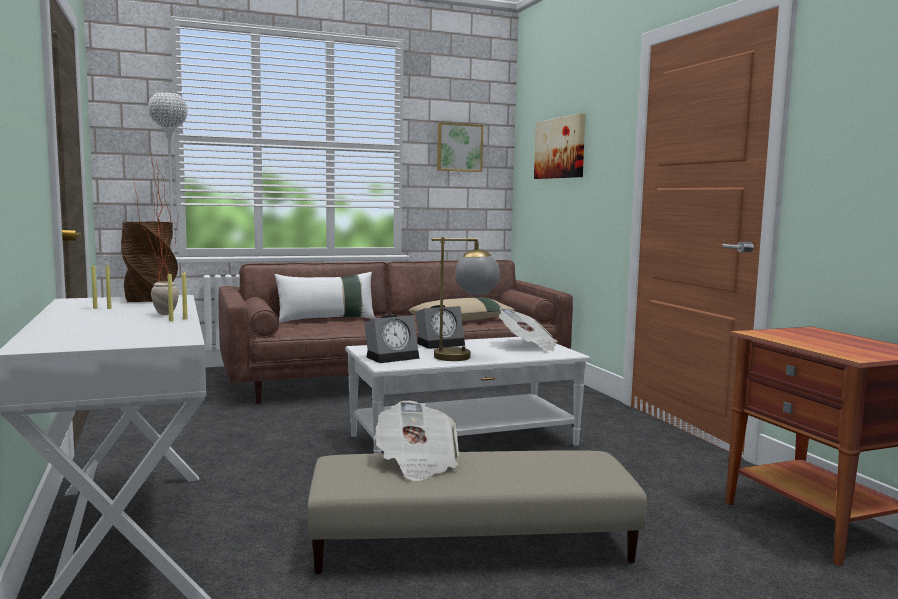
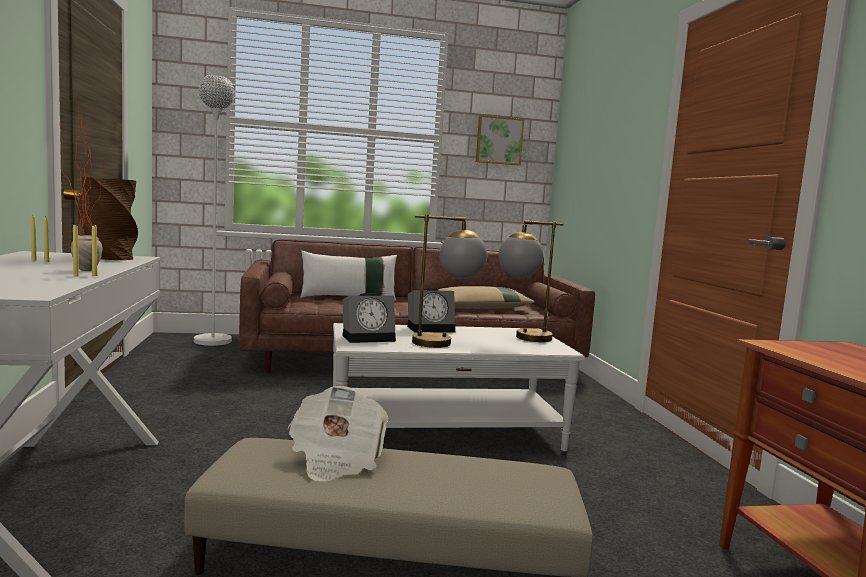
camera: 10 degrees right, 0 degrees up
(528, 346) = (522, 338): newspaper -> table lamp
(560, 148) = (595, 140): picture -> none

